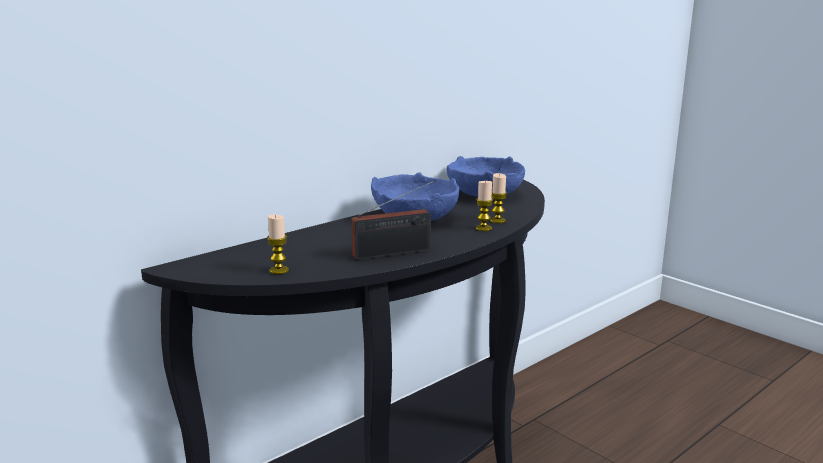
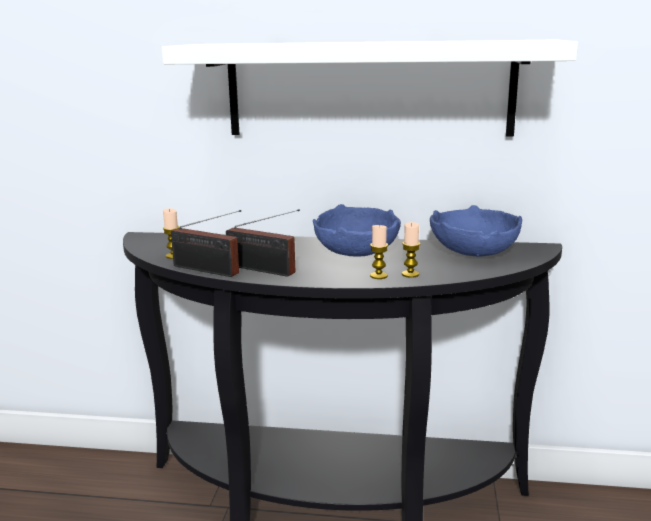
camera: 50 degrees right, 0 degrees up
(354, 269) = (208, 270): none -> radio
(379, 58) = (369, 89): none -> white shelf

